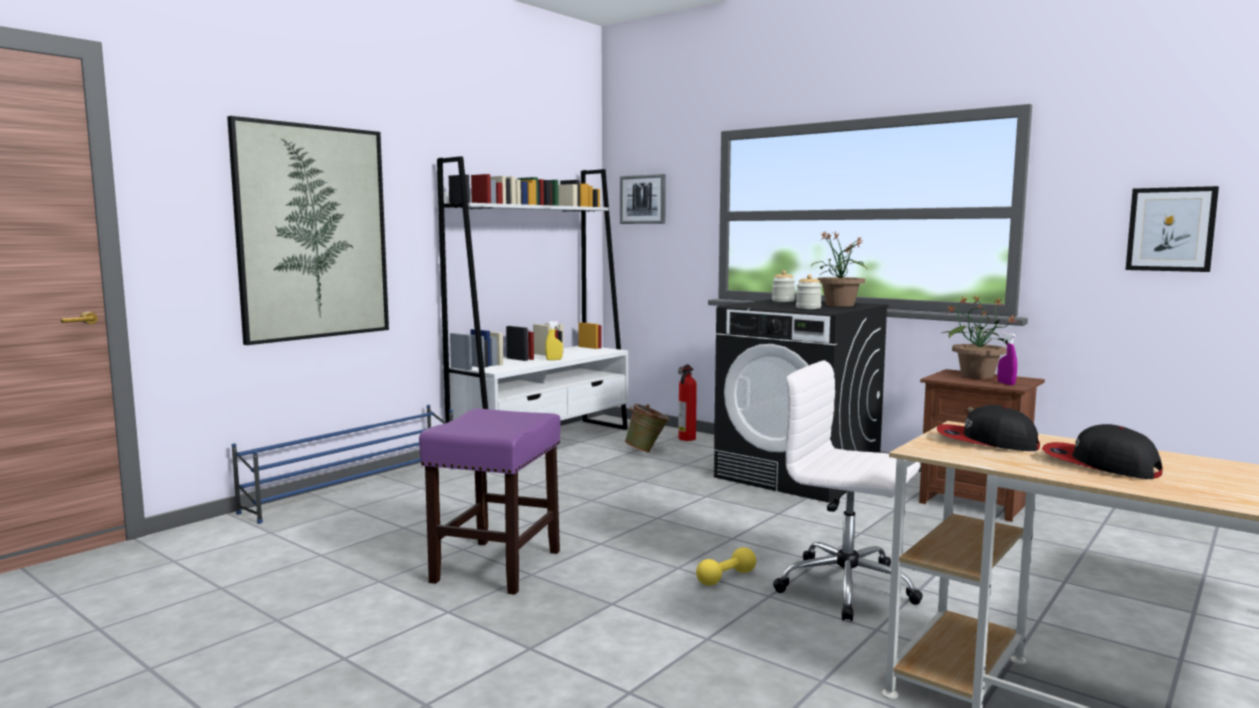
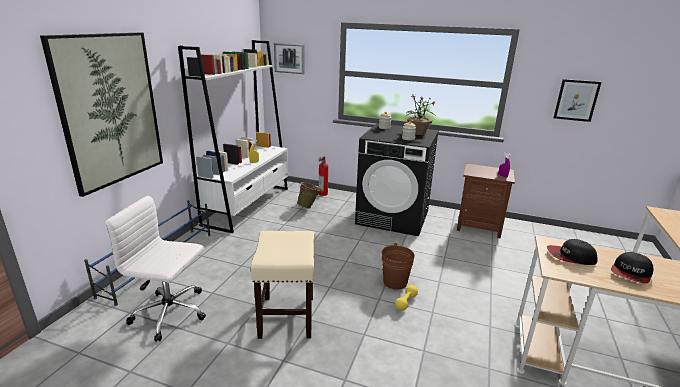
camera: 20 degrees left, 15 degrees up
(496, 567) = (287, 317): purple stool -> beige stool
(728, 551) = (395, 282): none -> brown bucket
(849, 588) = (462, 299): white office chair -> white office chair (171, 313)
(976, 375) = (484, 169): potted plant -> none
(1099, 465) = (631, 273): cap -> cap turned 75 degrees counterclockwise

